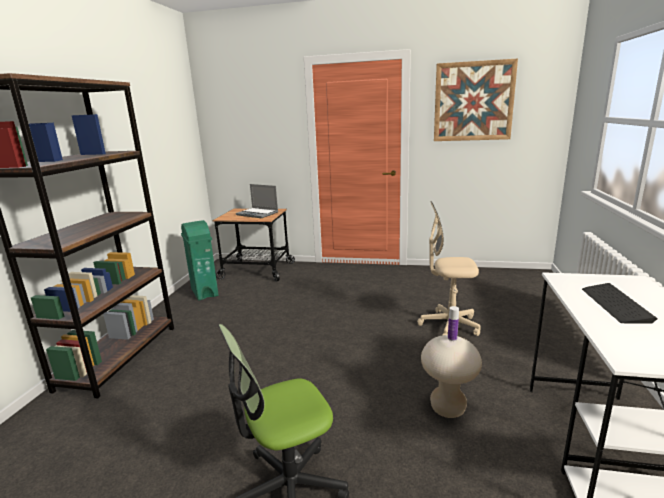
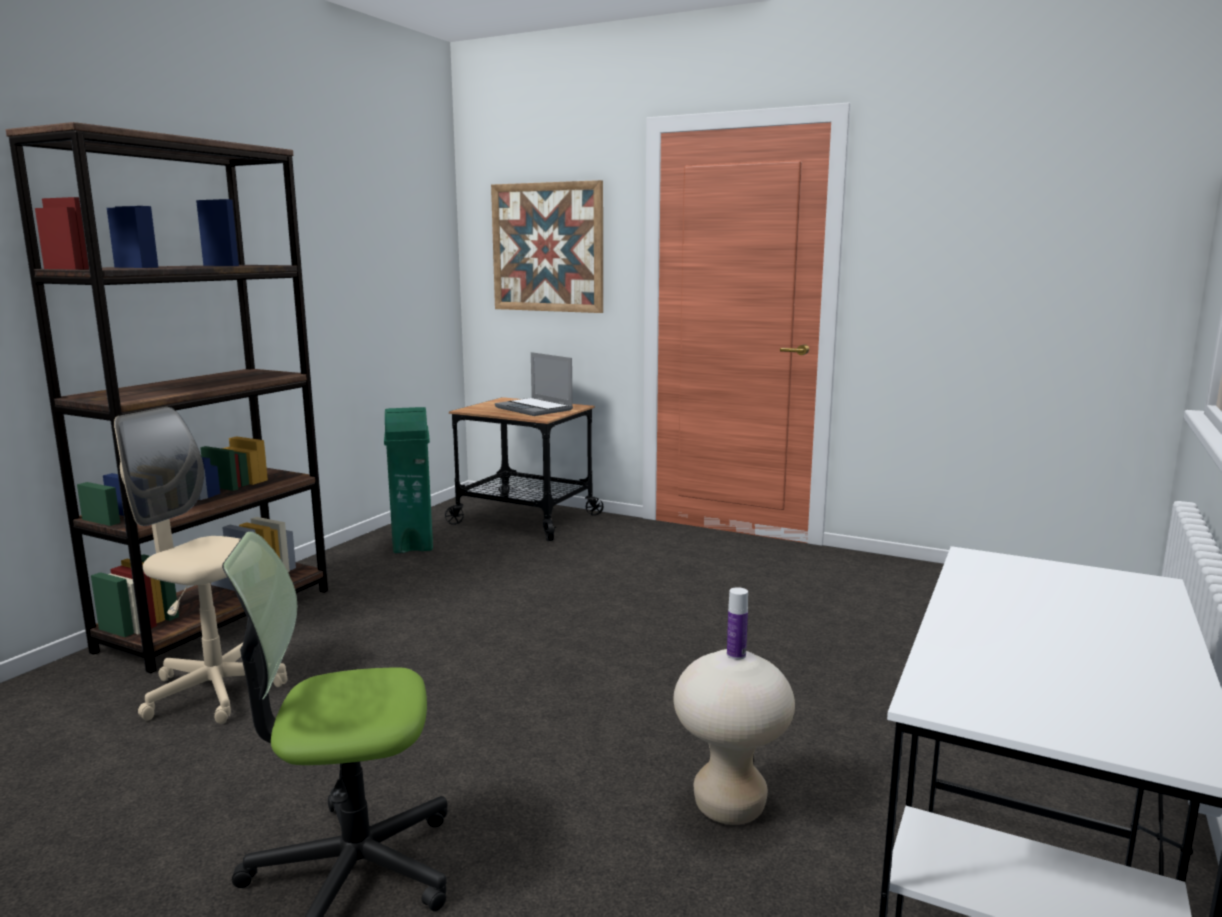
camera: 15 degrees right, 5 degrees down
(449, 325) = (836, 665): beige office chair -> beige office chair (214, 692)
(473, 101) = (977, 210): picture -> picture (547, 247)
(615, 304) = (1039, 615): keyboard -> none

